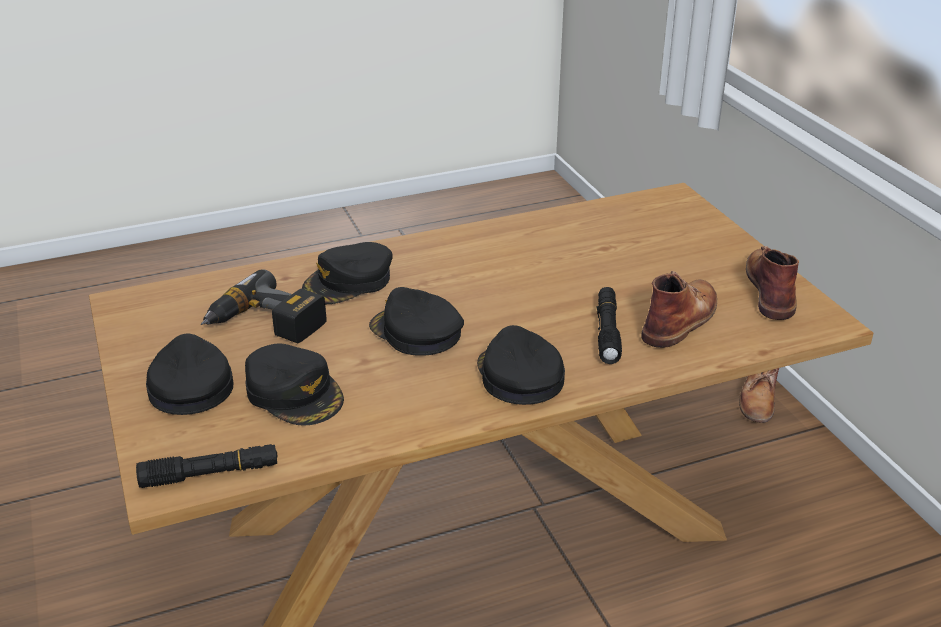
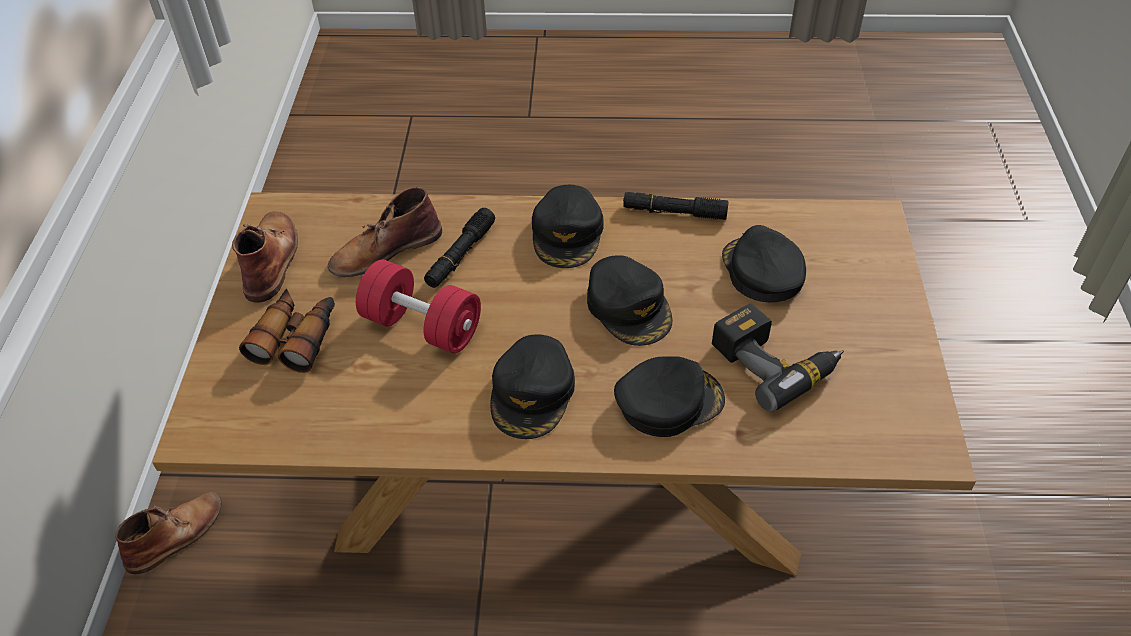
camera: 155 degrees left, 15 degrees up
(190, 385) = (854, 306): black cap -> black cap (533, 393)
(210, 474) = (840, 217): black flashlight -> black flashlight (674, 212)
(586, 278) = (422, 326): none -> red dumbbell
(676, 250) = (296, 337): none -> binoculars
(770, 288) = (271, 259): brown boot -> brown boot turned 150 degrees clockwise

